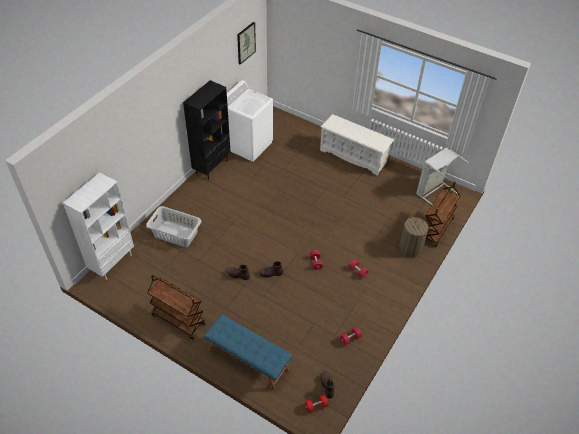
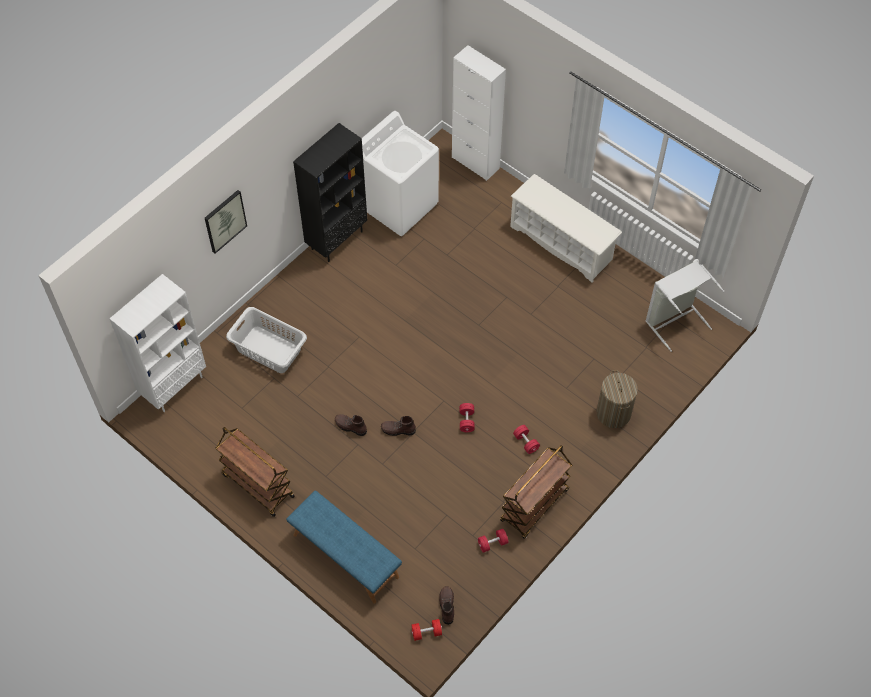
camera: 10 degrees right, 10 degrees up
(245, 43) = (403, 58): picture -> picture (225, 221)
(291, 119) = (475, 163): none -> white cabinet
(436, 229) = (661, 387): brown cart -> brown cart (534, 506)

